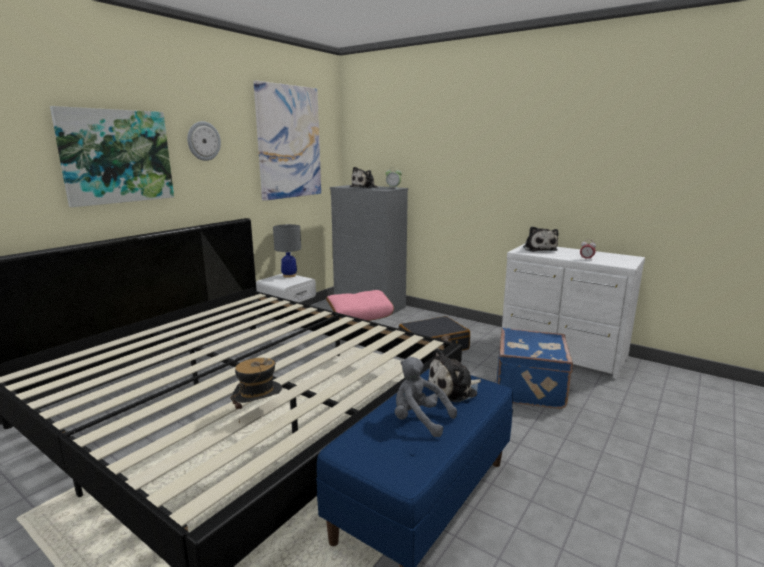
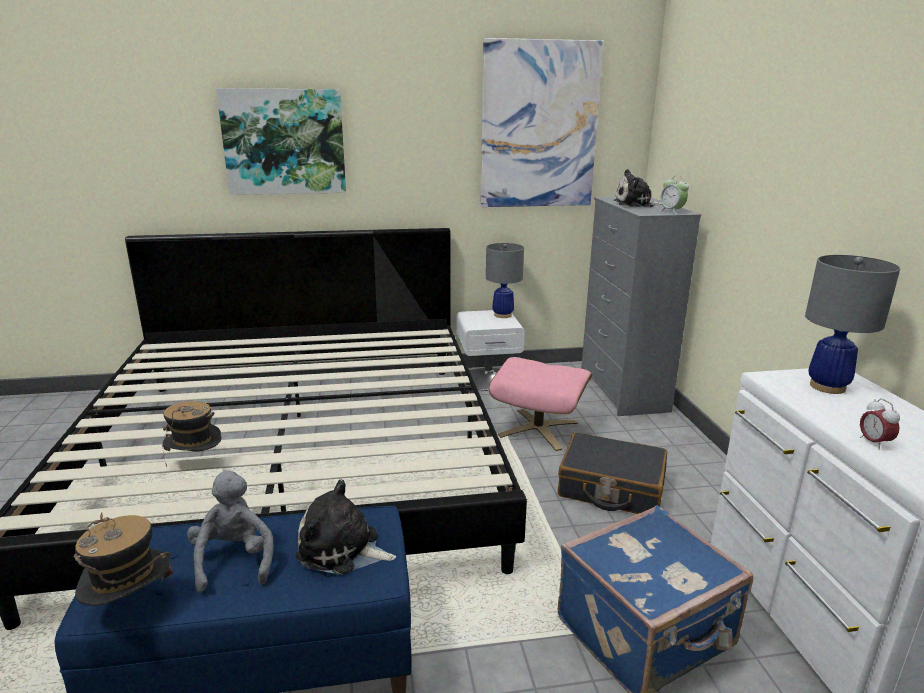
camera: 45 degrees right, 5 degrees up
(203, 141) = (396, 124): wall clock -> none
(421, 465) = (132, 608): none -> hat
(539, 249) = (827, 387): plush toy -> grey table lamp

